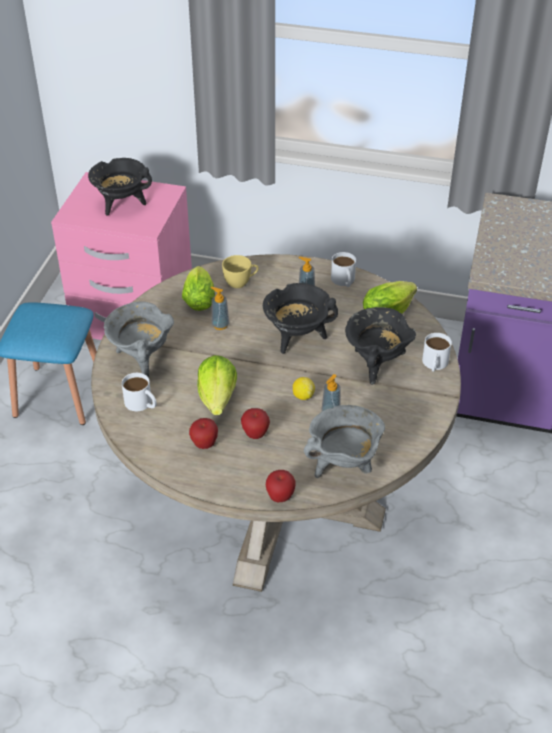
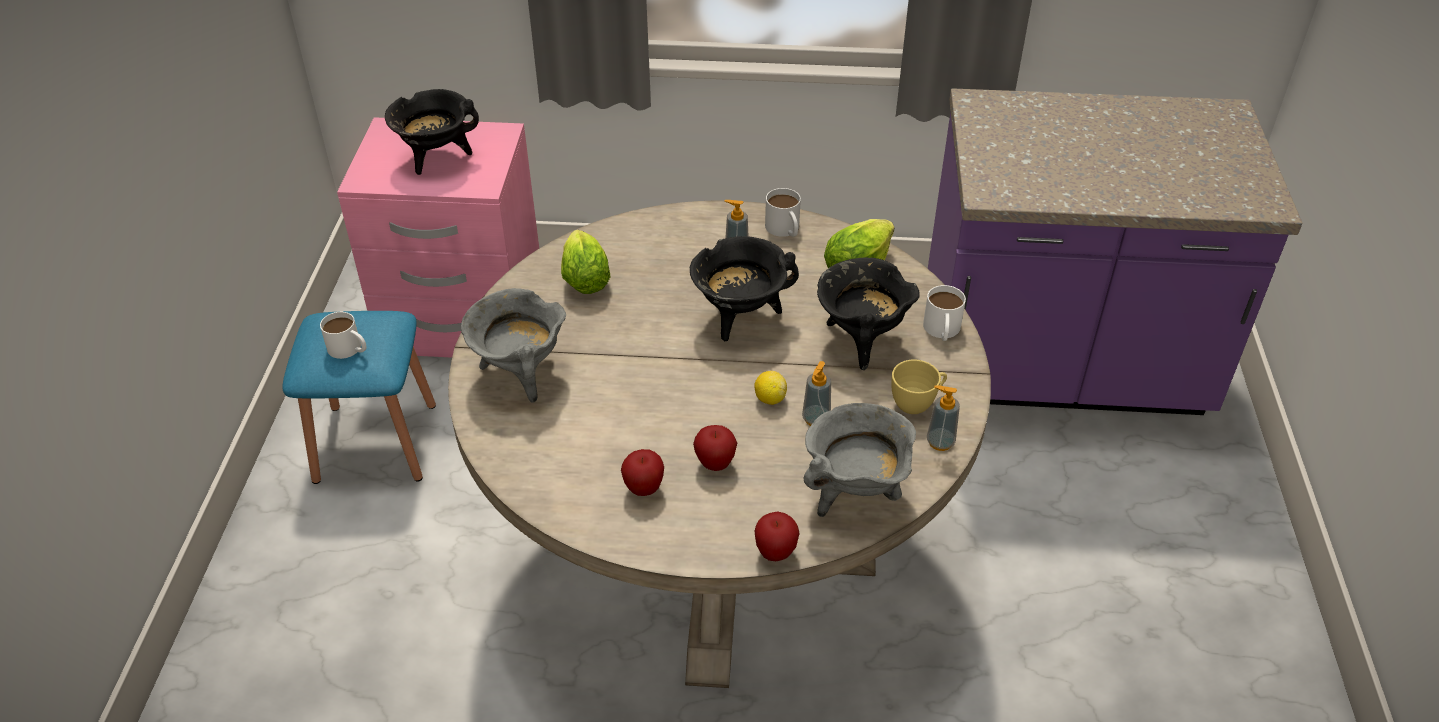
camera: 10 degrees left, 0 degrees up
(142, 404) = (536, 440): white mug -> white mug (349, 349)
(217, 398) = (647, 418): lettuce -> none
(220, 325) = (624, 311): soap dispenser -> soap dispenser (940, 442)
(241, 282) = (639, 247): yellow cup -> yellow cup (917, 403)

